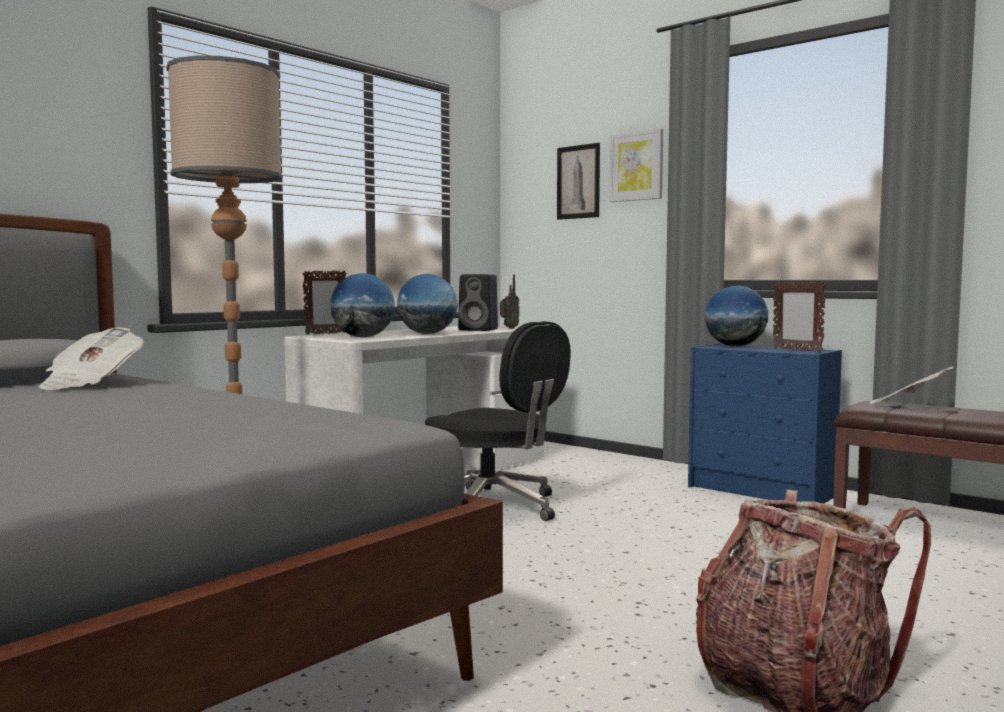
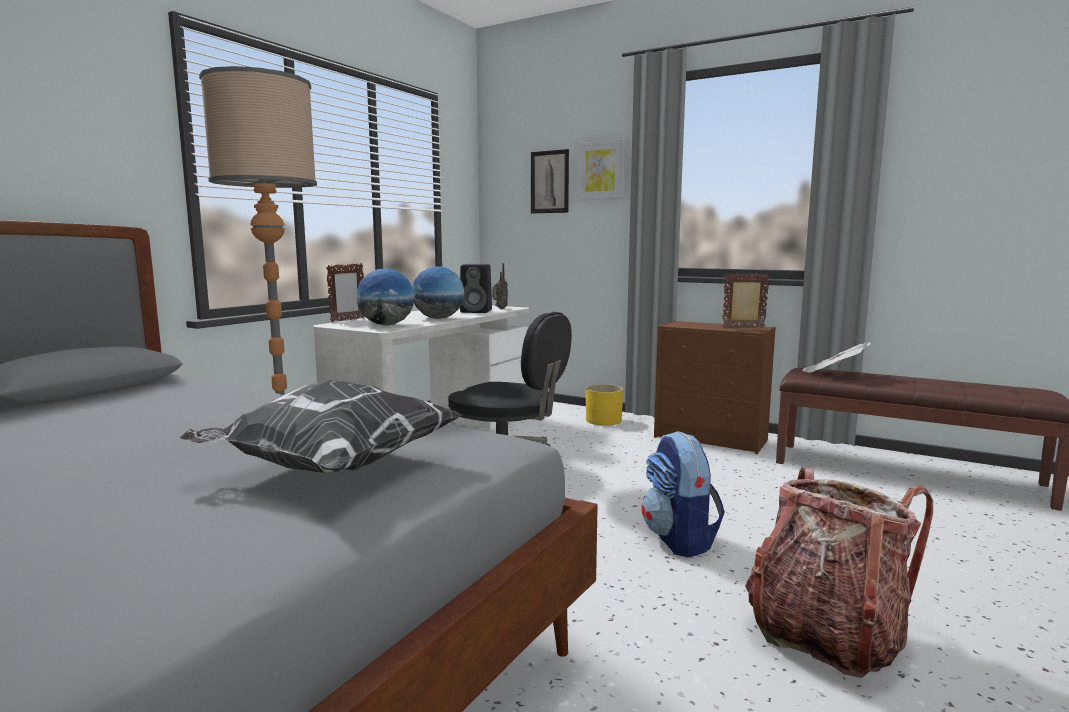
camera: 10 degrees left, 5 degrees up
(90, 384) = (157, 394): newspaper -> none
(202, 433) = (330, 469): none -> pillow
(634, 468) = (604, 420): none -> yellow planter
(663, 587) = (679, 540): none -> backpack
(735, 346) = (691, 324): globe -> none
(762, 492) = (711, 439): blue dresser -> brown dresser
(797, 350) = (744, 328): picture frame -> picture frame turned 135 degrees clockwise

